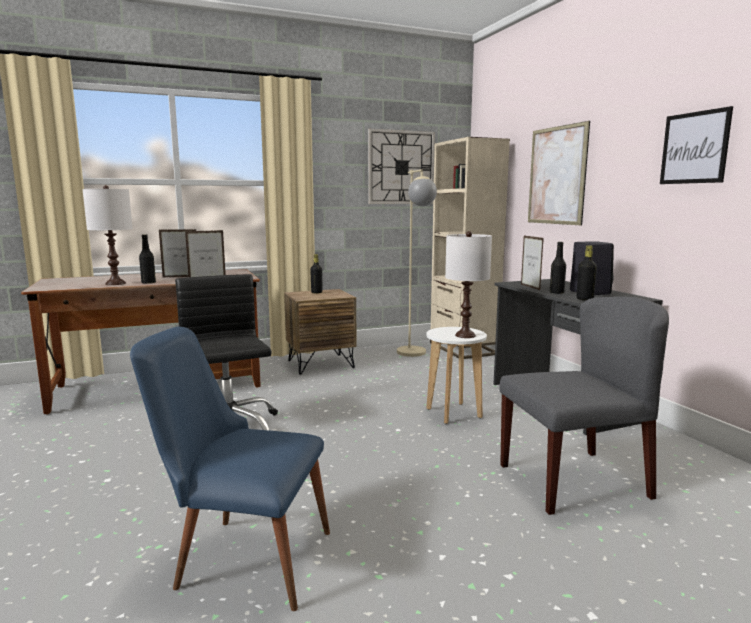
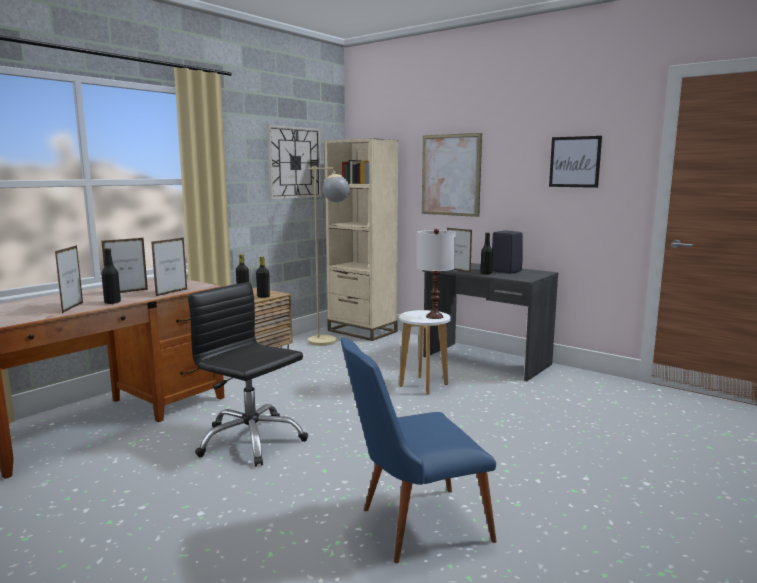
camera: 30 degrees left, 0 degrees up
(115, 283) = (73, 308): white table lamp -> picture frame
(574, 480) = (554, 412): grey chair -> none
(584, 299) = (514, 277): black bottle -> black bottle (263, 296)

